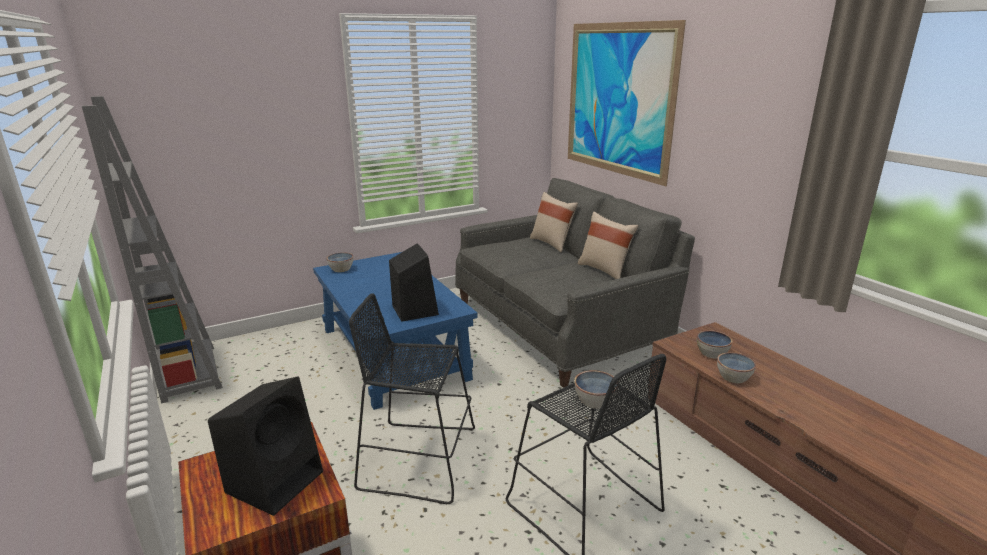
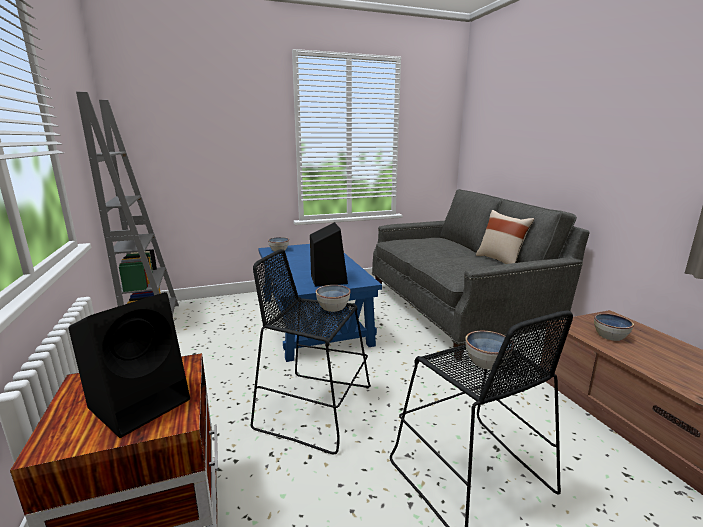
camera: 10 degrees right, 5 degrees down
(552, 243) = (454, 241): beige pillow -> none
(617, 100) = (517, 119): picture -> none
(733, 377) = (637, 359): bowl -> bowl (332, 307)

